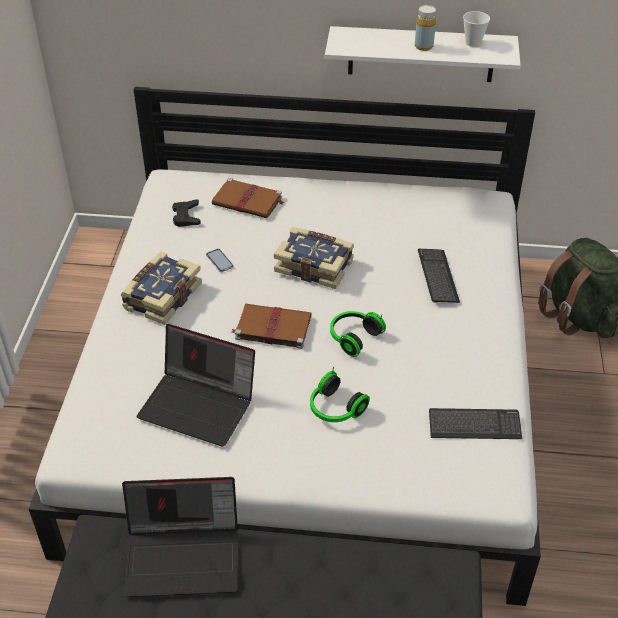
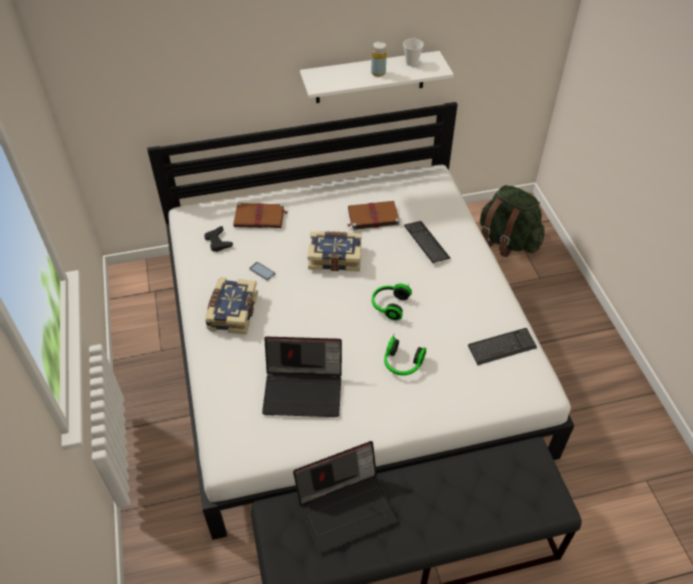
camera: 20 degrees left, 5 degrees up
(272, 327) = (327, 314): brown book -> brown book (372, 217)

